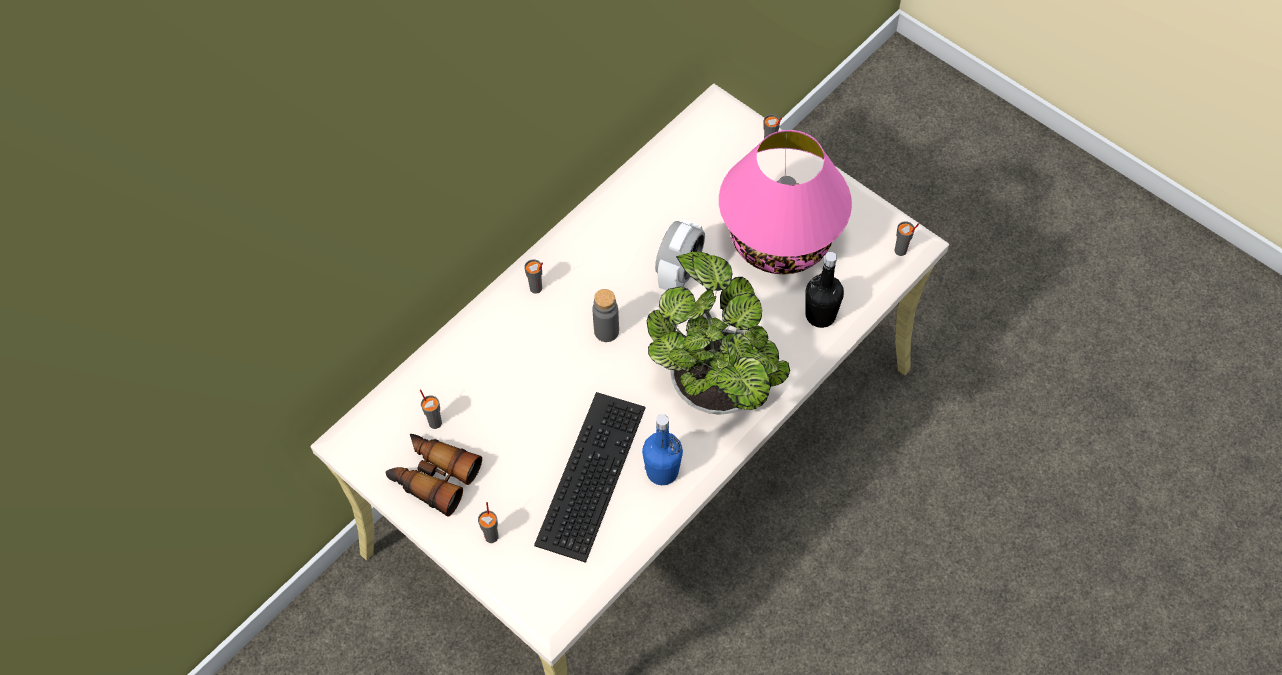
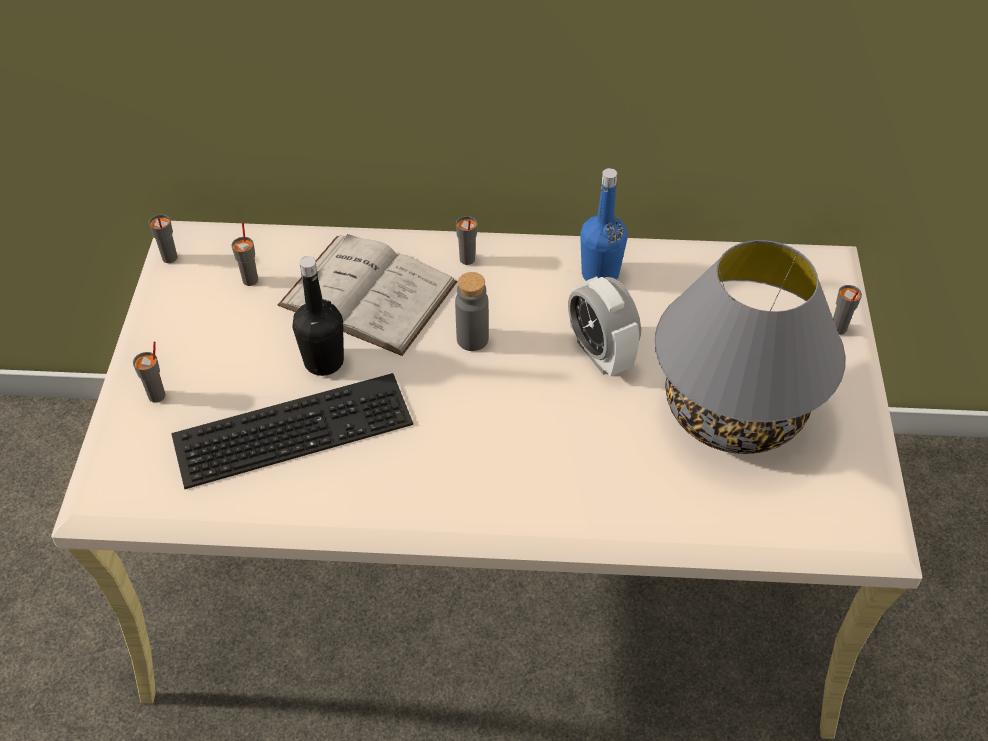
camera: 50 degrees right, 10 degrees down
(433, 477) = (189, 314): binoculars -> none
(513, 362) = (368, 294): none -> white book
(662, 471) = (349, 486): blue bottle -> blue bottle (600, 274)
(679, 273) = (600, 353): alarm clock -> alarm clock turned 75 degrees clockwise
(714, 382) = (501, 463): potted plant -> none
(780, 242) = (732, 411): pink table lamp -> grey table lamp
(820, 315) = (682, 506): black bottle -> black bottle (324, 361)
(901, 251) = (850, 530): grey cup -> grey cup (169, 258)

